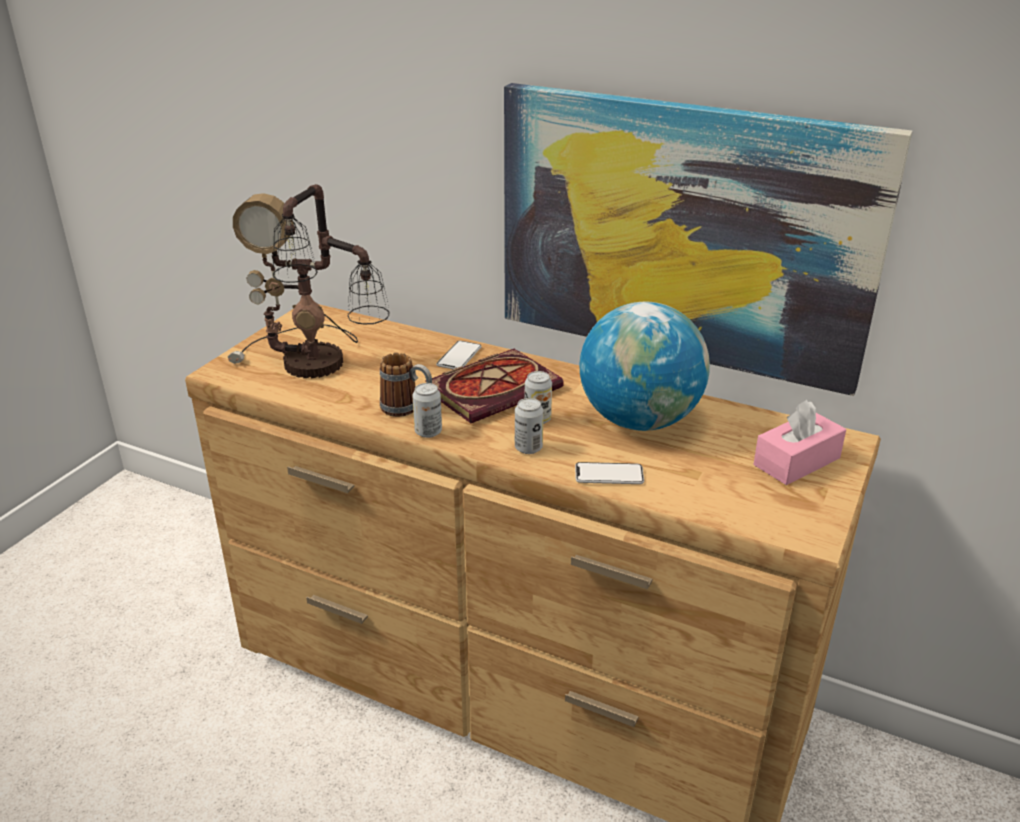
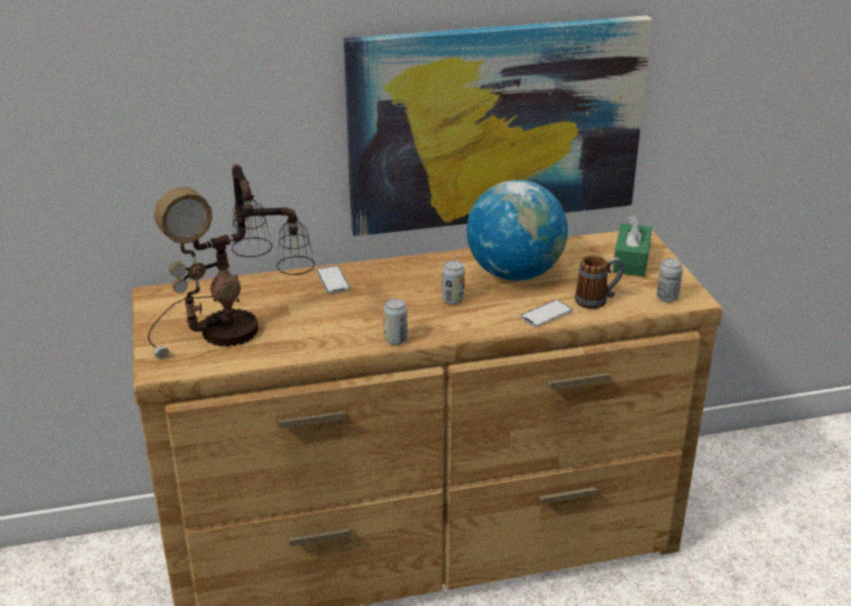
camera: 40 degrees left, 0 degrees up
(407, 409) = (356, 332): mug -> mug (597, 300)
(495, 388) = (393, 292): book -> none
(528, 448) = (475, 320): can -> can (667, 298)
(796, 461) = (631, 260): pink tissue box -> green tissue box

